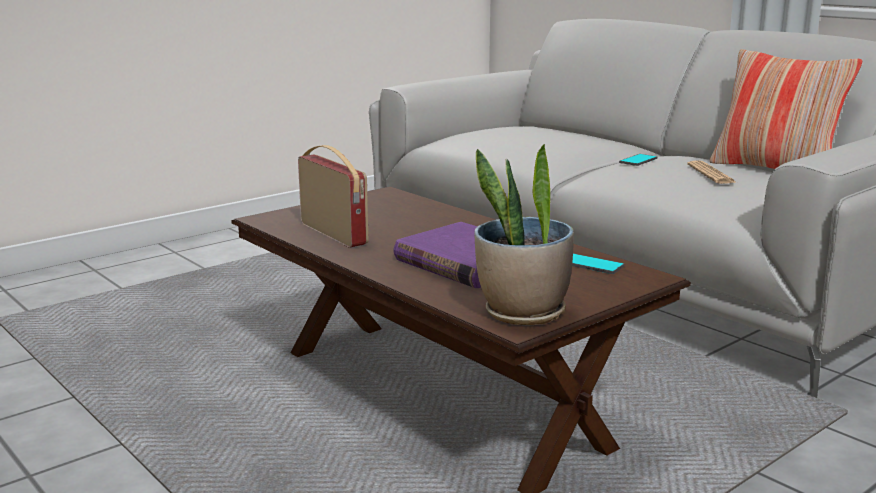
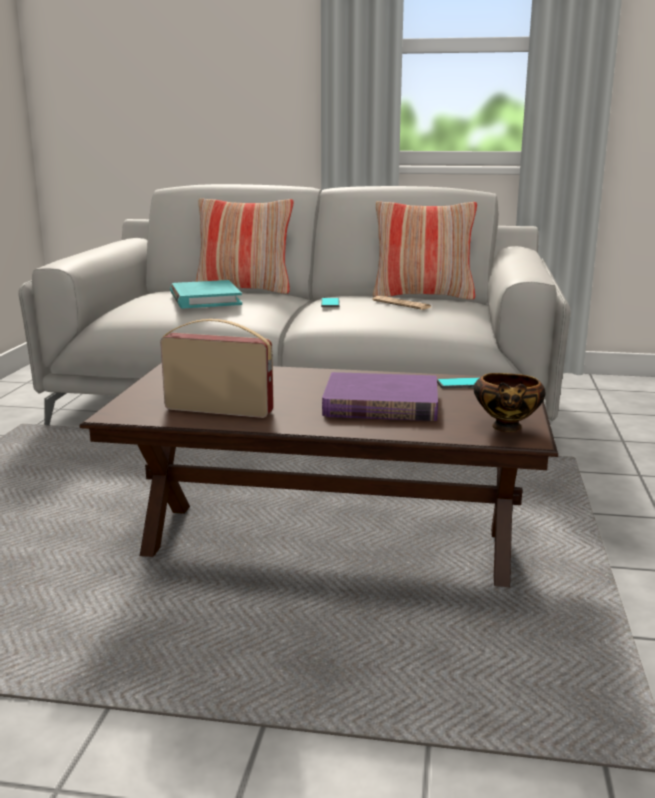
camera: 40 degrees left, 0 degrees up
(522, 313) = (507, 428): potted plant -> bowl
(528, 138) = (205, 299): none -> turquoise book
(596, 135) = (244, 290): none -> pillow

